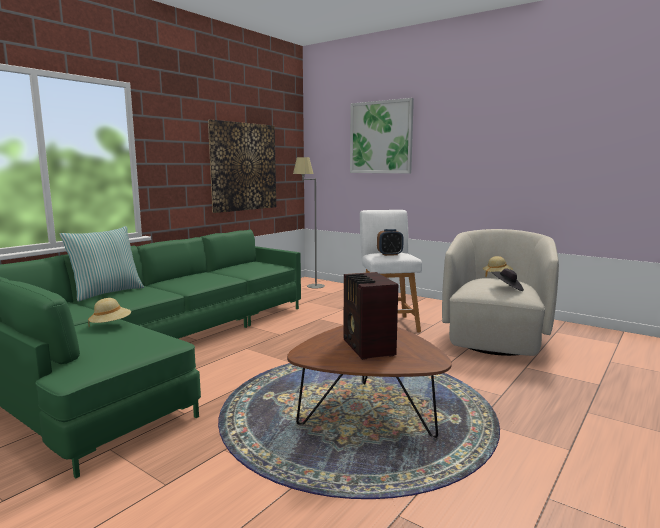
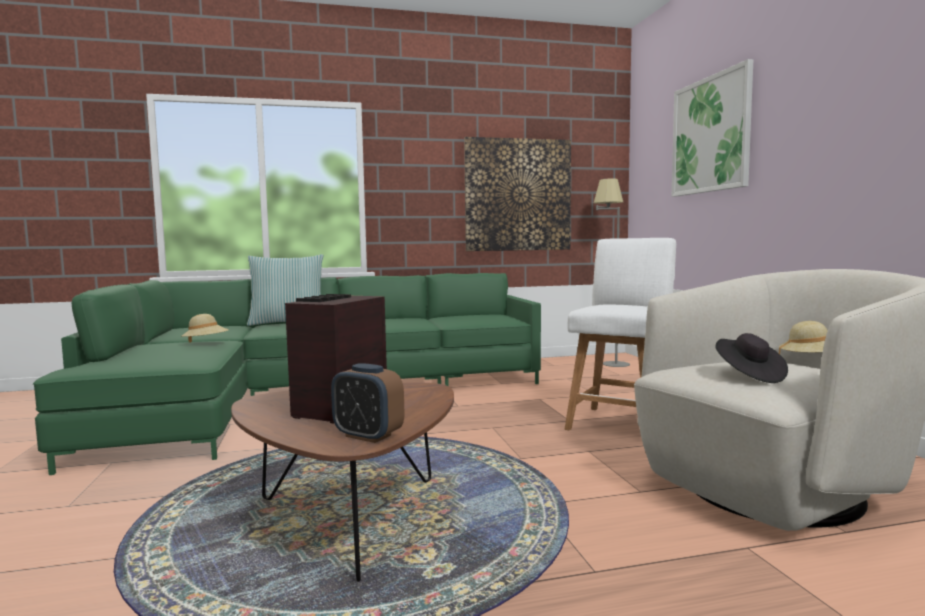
camera: 40 degrees right, 5 degrees down
(389, 254) = (610, 305): alarm clock -> alarm clock (368, 436)

